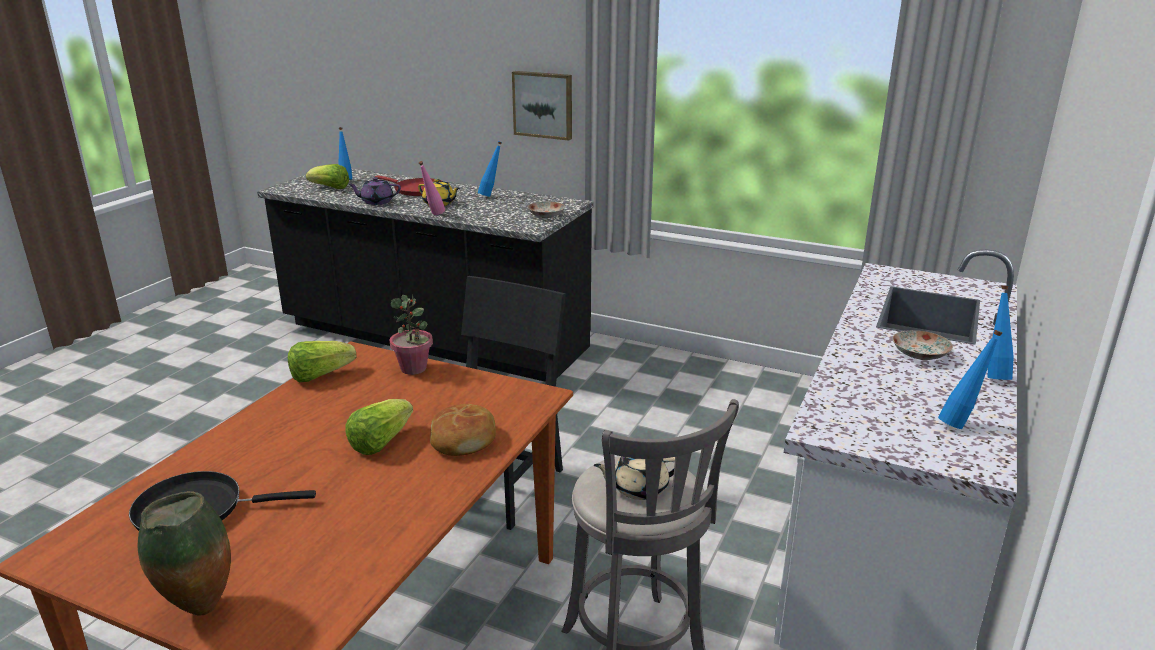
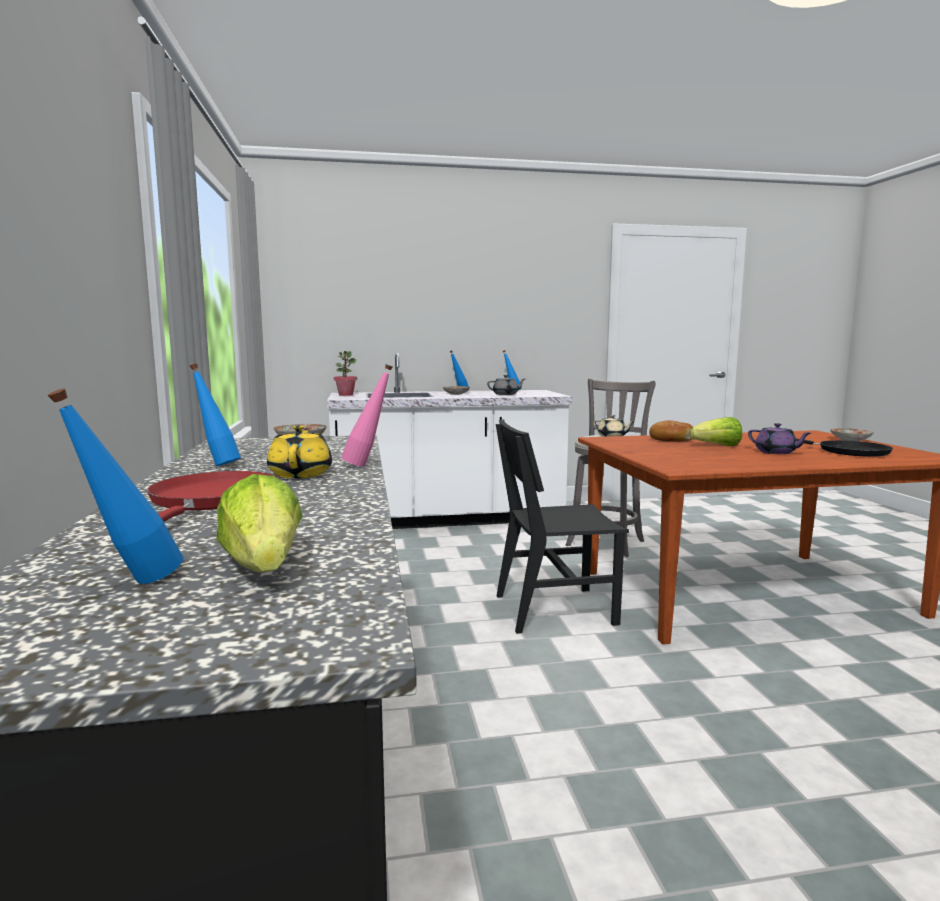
camera: 125 degrees left, 15 degrees down
(198, 609) = (850, 440): vase -> plate
(320, 375) = (722, 467): lettuce -> none
(376, 202) = (340, 501): purple teapot -> purple teapot (776, 452)
(414, 368) = (647, 456): potted plant -> potted plant (346, 395)
(543, 104) = (105, 309): picture -> none
(877, 391) = (506, 394): none -> grey teapot

